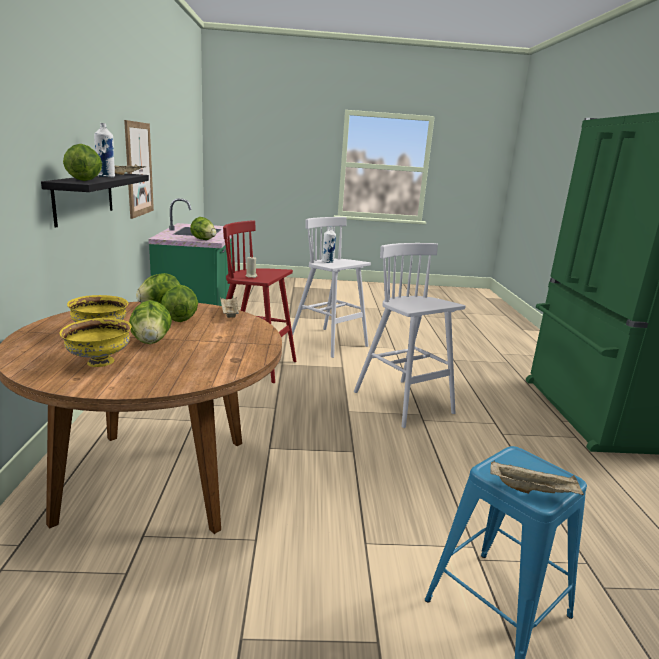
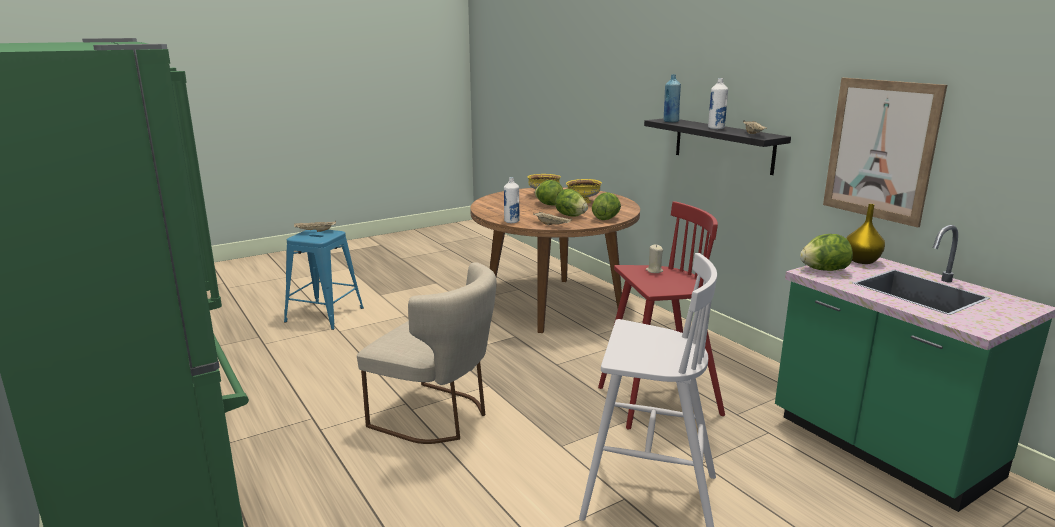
camera: 150 degrees right, 0 degrees up
(84, 181) = (670, 121): lettuce -> blue bottle
(169, 237) = (861, 261): none -> yellow vase
(328, 262) = (661, 340): white bottle -> white bottle (511, 221)
(404, 403) = (437, 417): white stool -> beige chair

